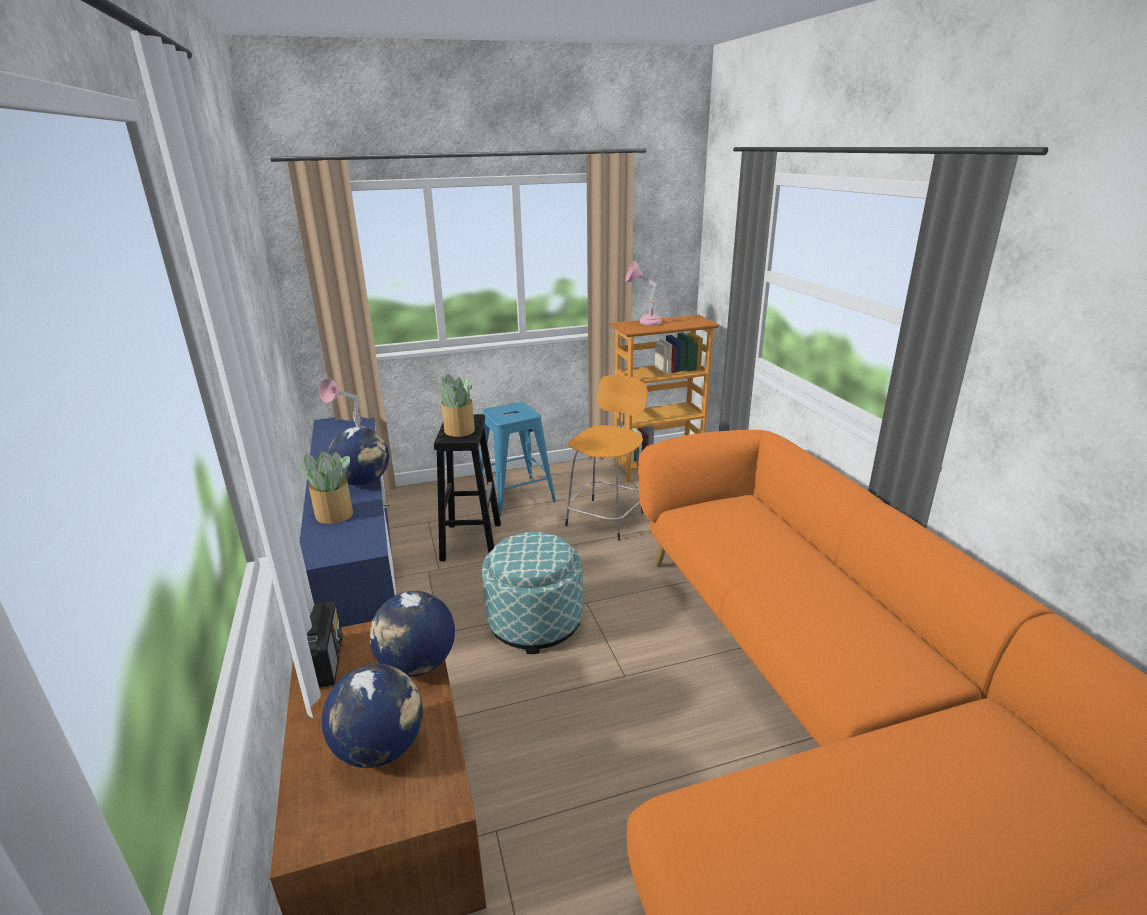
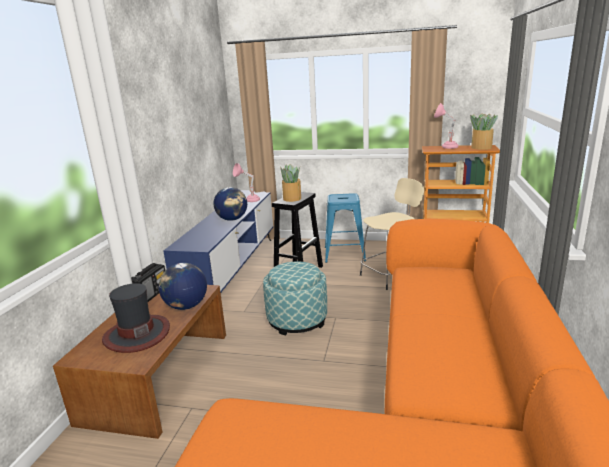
camera: 30 degrees right, 5 degrees down
(333, 514) = (204, 230): potted plant -> potted plant (481, 147)
(380, 748) = (137, 334): globe -> hat
(606, 517) = (390, 276): orange stool -> beige stool

